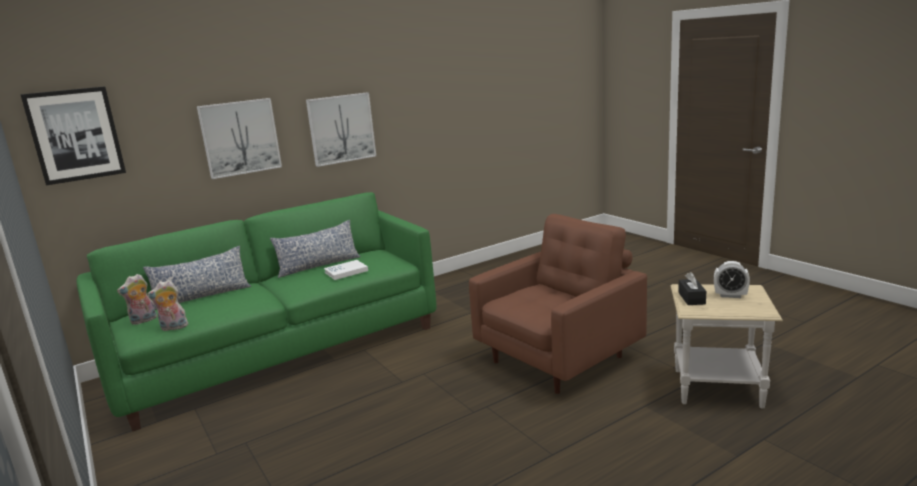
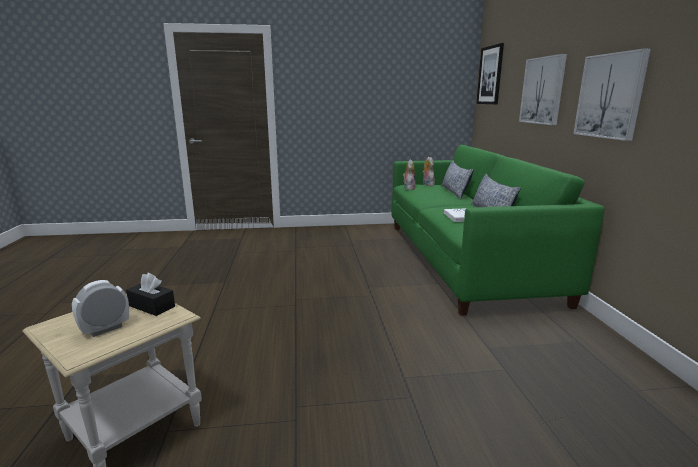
camera: 115 degrees right, 0 degrees up
(560, 358) = (321, 361): brown armchair -> none

